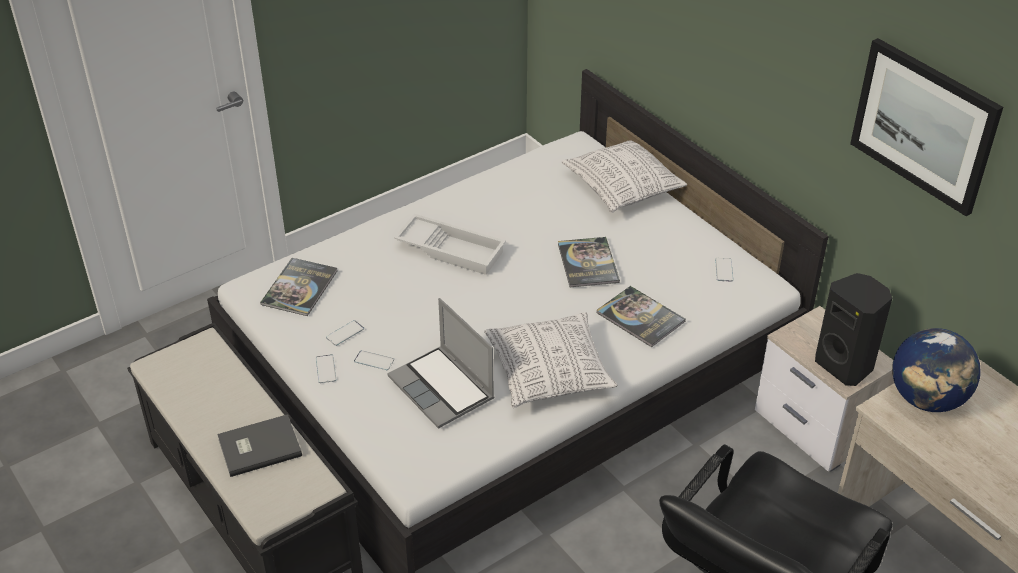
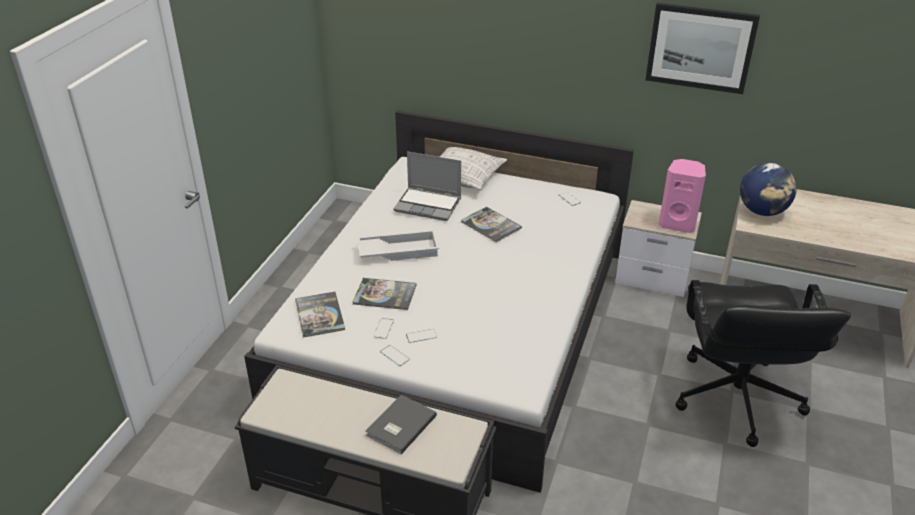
camera: 35 degrees left, 5 degrees down
(443, 388) = (485, 331): laptop -> laptop (429, 205)
(549, 372) = (537, 294): pillow -> none
(640, 317) = (553, 242): book -> book (385, 295)
(845, 365) = (677, 223): black speaker -> pink speaker

